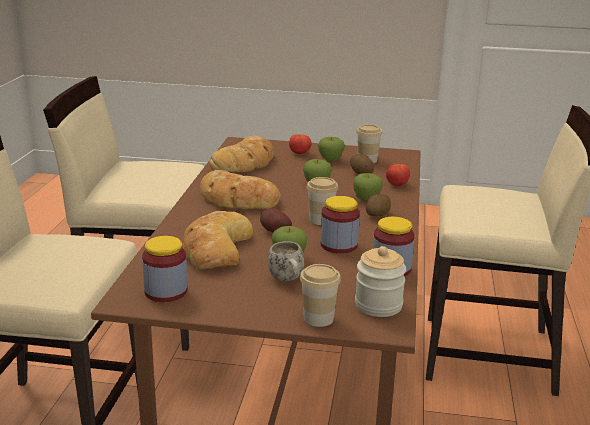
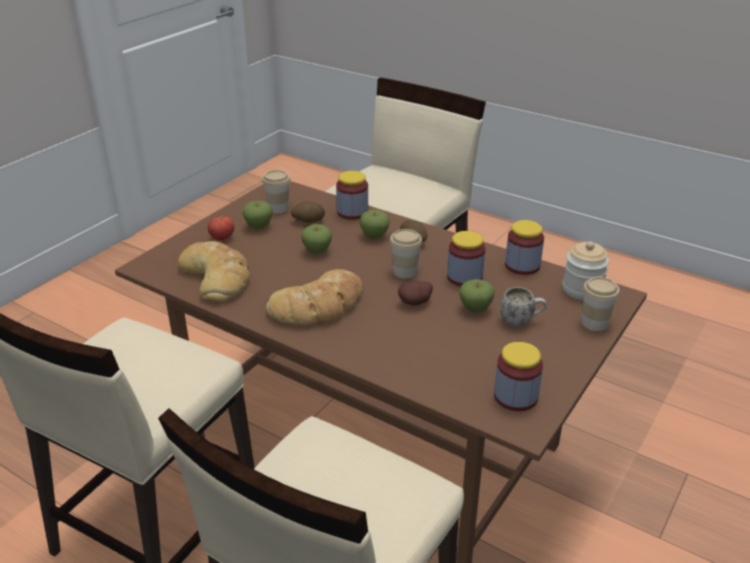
camera: 65 degrees left, 10 degrees up
(215, 249) = (435, 346): bread -> none
(397, 185) = (352, 212): tomato -> jar

